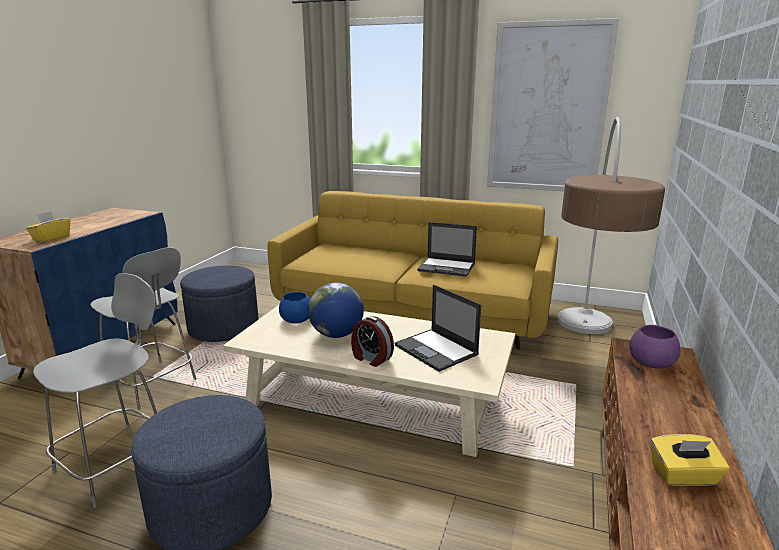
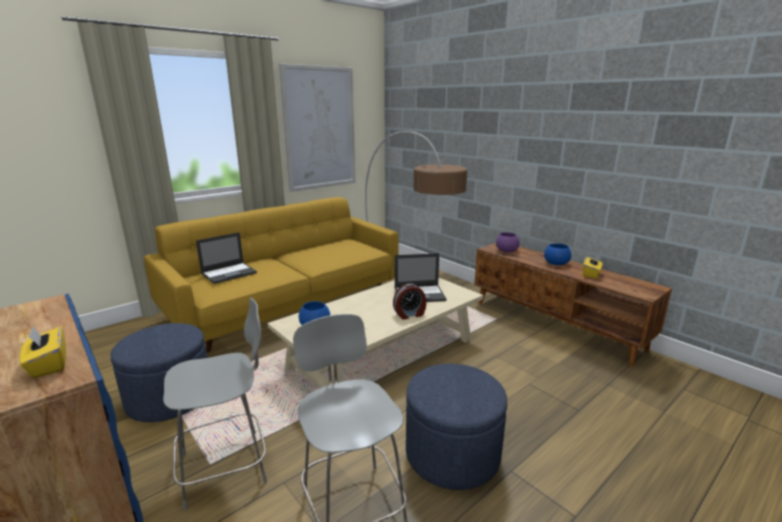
camera: 60 degrees left, 0 degrees up
(337, 334) = (361, 317): globe -> none
(447, 267) = (323, 254): laptop -> laptop (229, 273)
(675, 422) = (555, 263): none -> blue bowl

